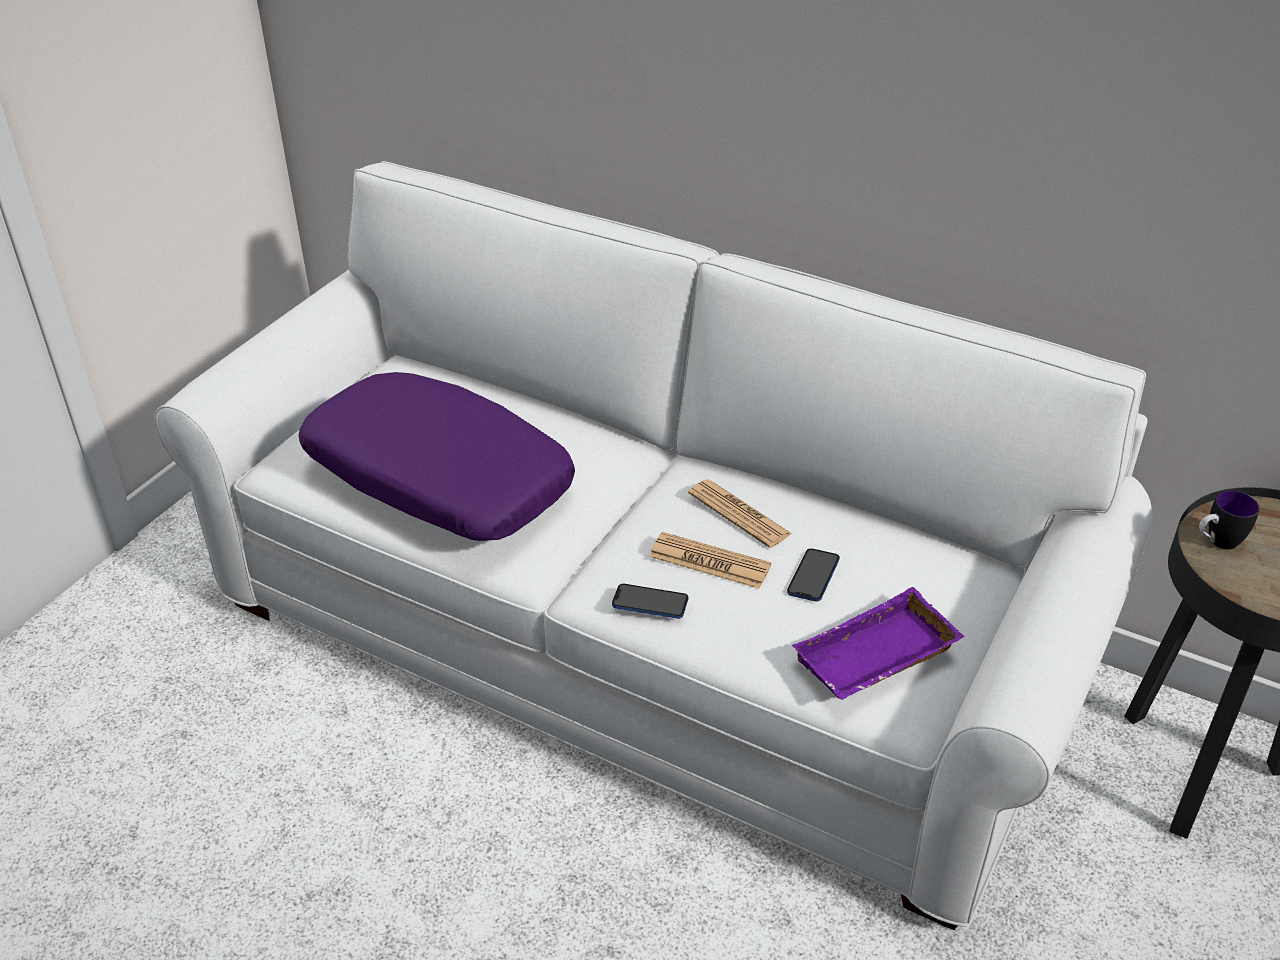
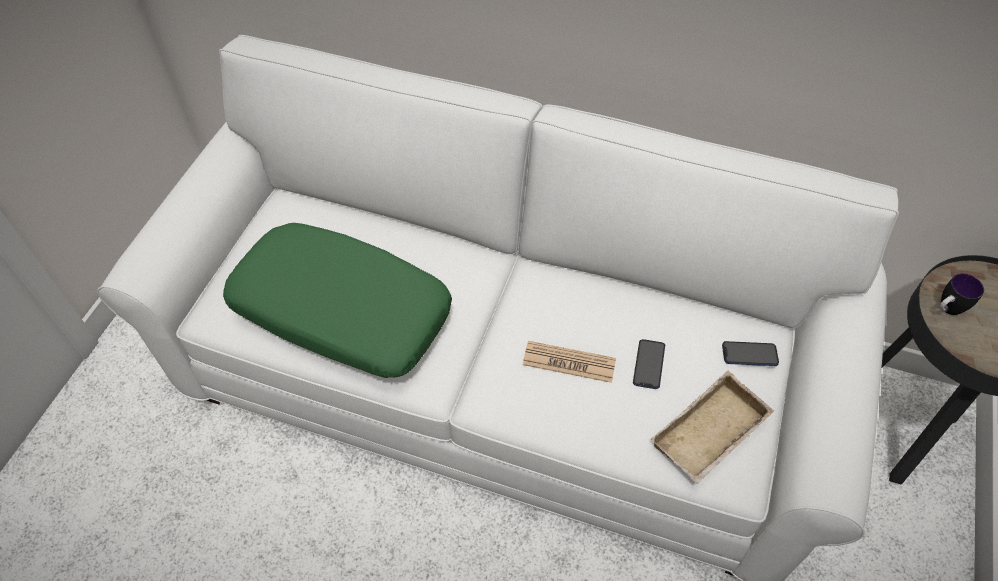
camera: 10 degrees left, 15 degrees up
(436, 479) = (340, 312): purple pillow -> green pillow
(650, 603) = (532, 408): phone -> phone (749, 354)
(739, 514) = (581, 313): newspaper -> none
(877, 659) = (711, 435): purple tray -> beige tray

